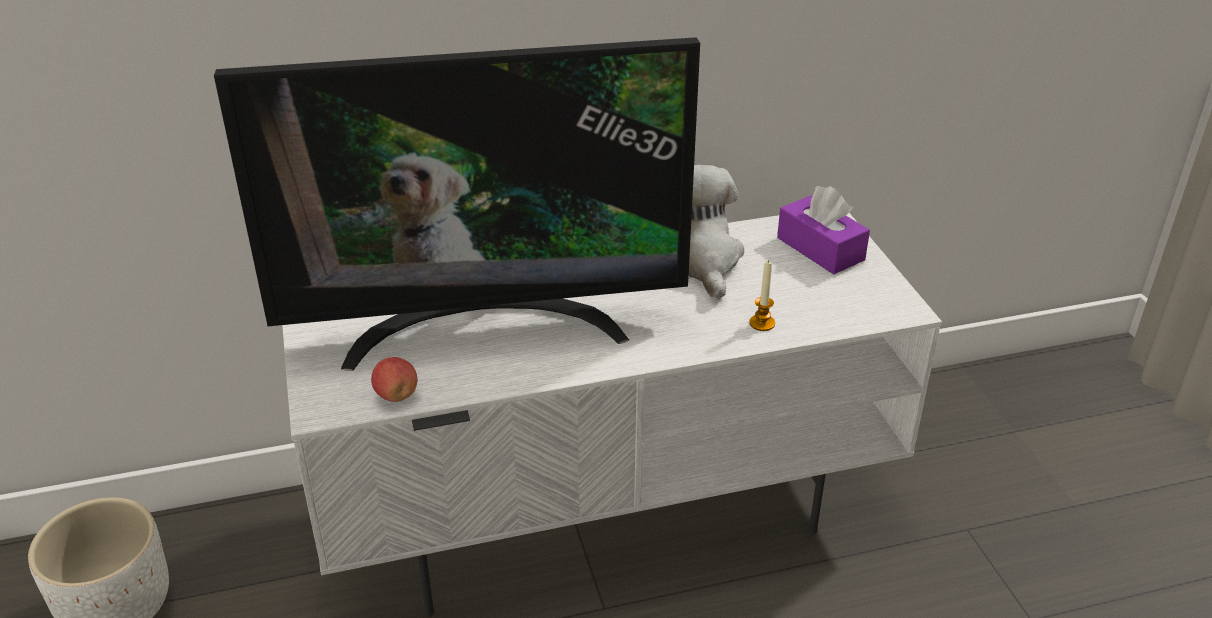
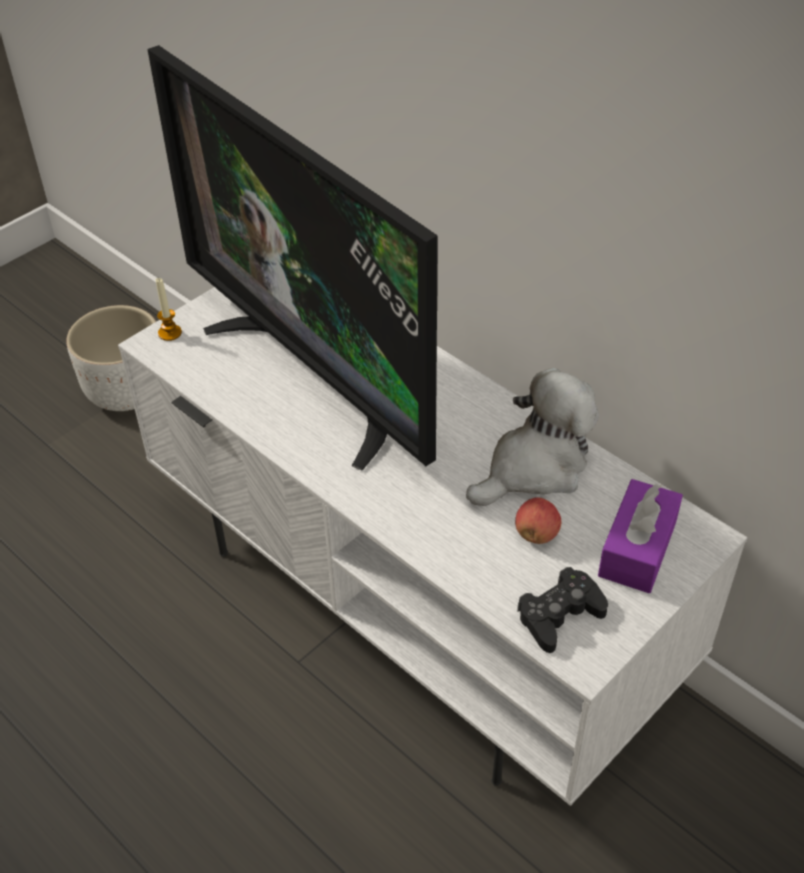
camera: 60 degrees right, 10 degrees up
(396, 395) = (195, 372): apple -> apple (536, 534)
(762, 323) = (464, 552): candle -> candle (170, 333)
(857, 304) = (559, 615): none -> black game controller

